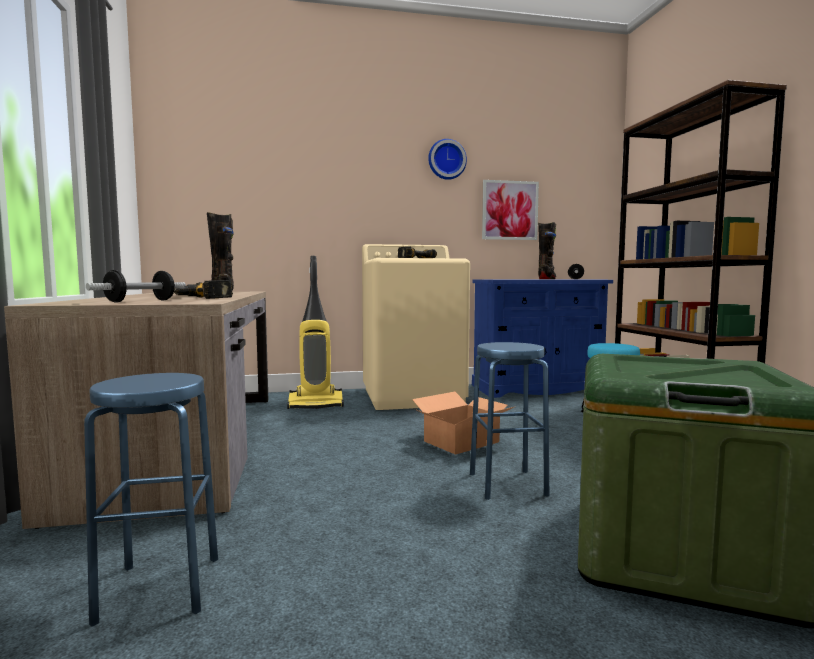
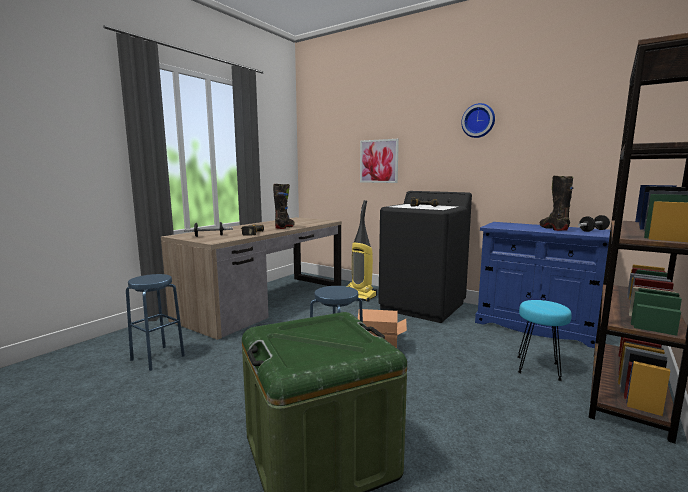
camera: 45 degrees right, 5 degrees up
(413, 396) = (423, 306): beige washing machine -> black washing machine
(509, 210) = (537, 161): picture -> picture (379, 161)
(547, 279) = (553, 228): black boot -> black boot turned 75 degrees counterclockwise

